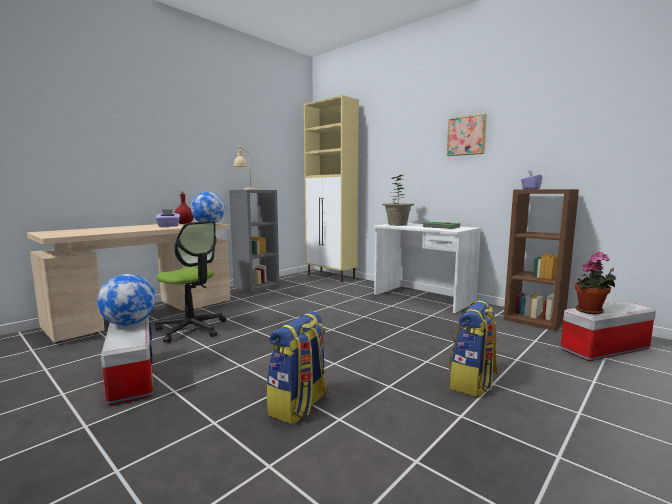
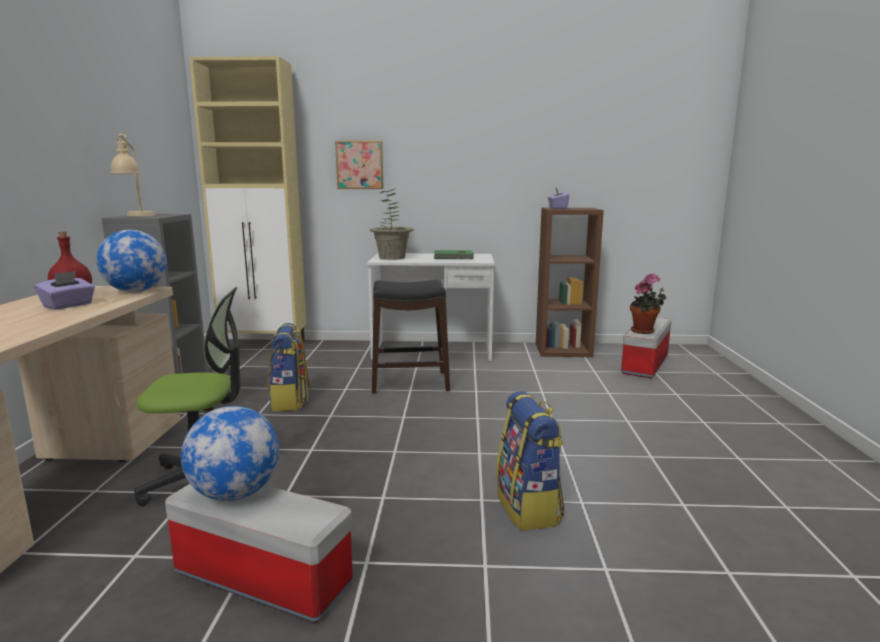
camera: 40 degrees left, 5 degrees up
(372, 312) = (410, 382): none -> black stool
(466, 136) = (467, 138): picture -> picture (360, 165)
(472, 382) = (614, 425): backpack -> backpack (290, 401)

